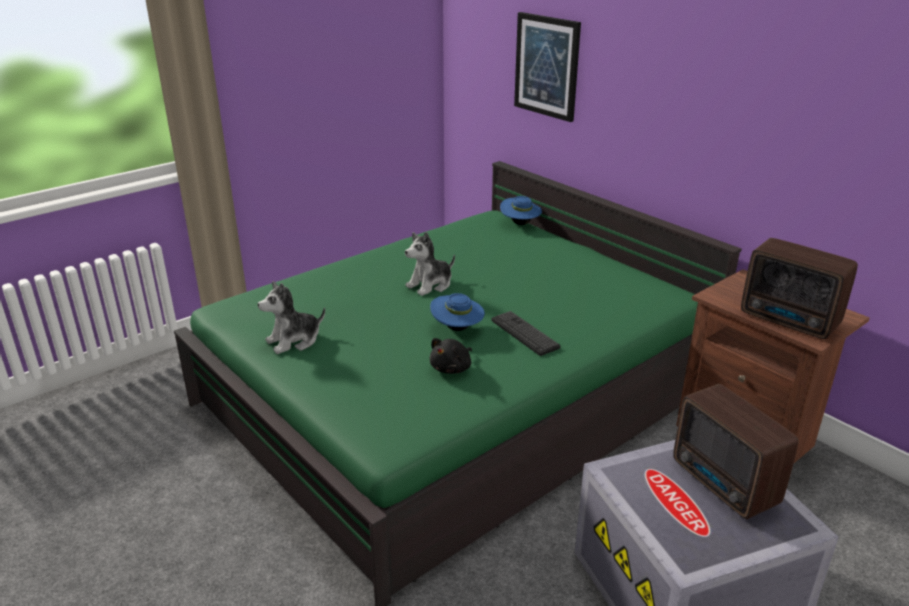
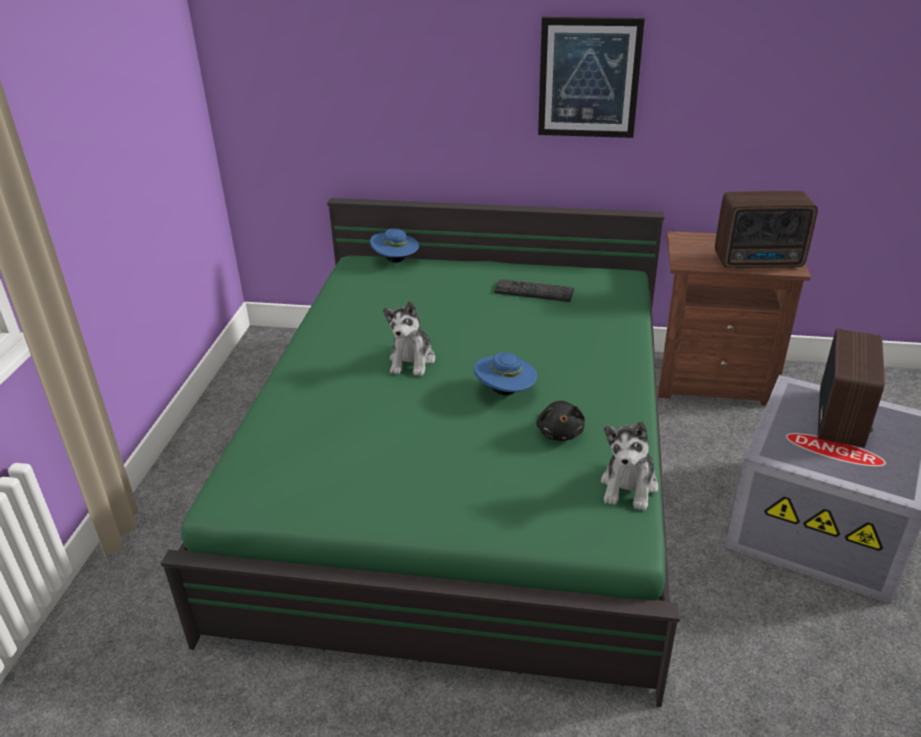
camera: 40 degrees left, 5 degrees up
(294, 341) = (371, 489): plush toy -> plush toy (629, 486)
(524, 333) = (566, 367): keyboard -> keyboard (534, 291)
(547, 66) = (384, 73): picture -> picture (589, 78)
(724, 485) = (842, 418): radio -> radio turned 90 degrees counterclockwise

